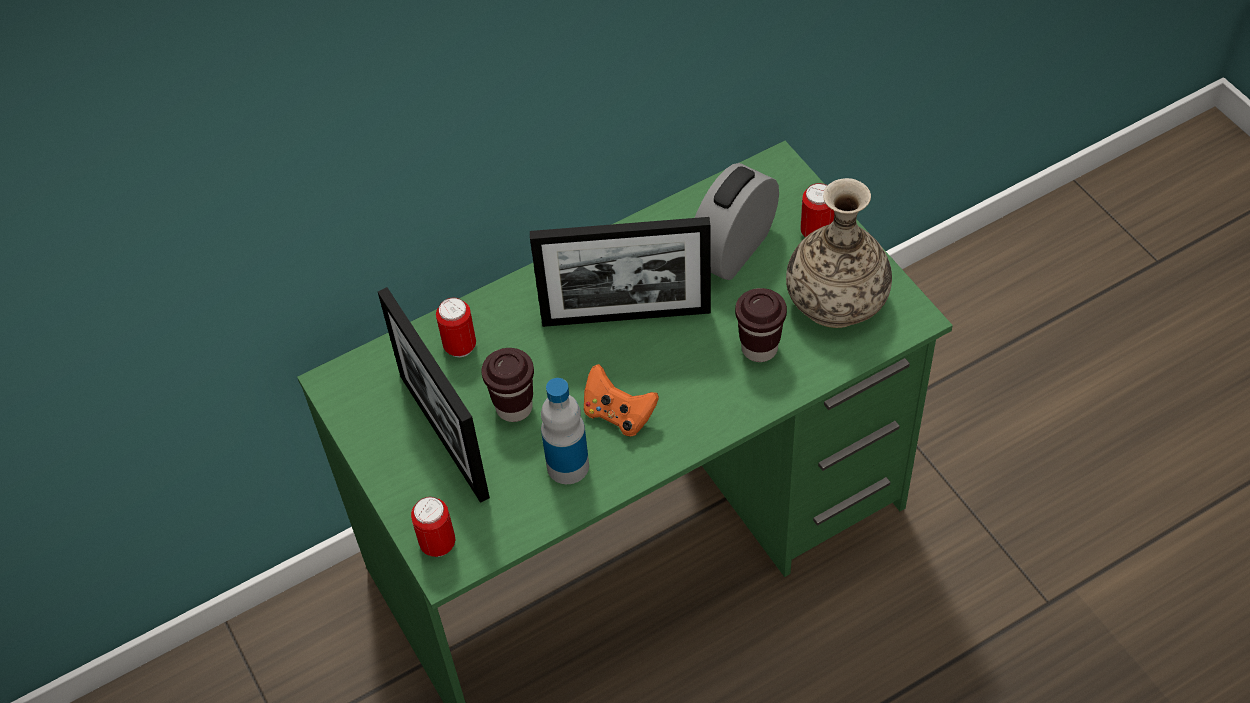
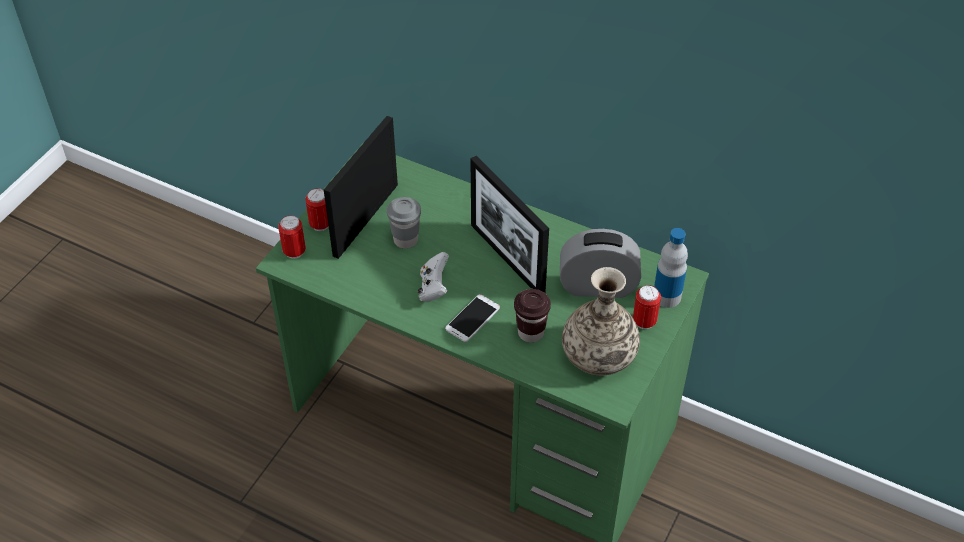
camera: 55 degrees right, 5 degrees down
(460, 346) = (430, 197): can -> can (320, 224)
(514, 407) = (405, 240): brown cup -> grey cup
(568, 466) = (382, 282): bottle -> bottle (666, 296)
(618, 414) = (433, 288): orange game controller -> white game controller
(696, 396) = (472, 318): none -> phone

